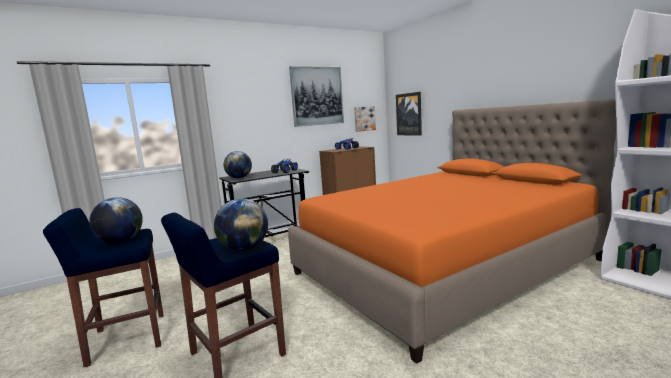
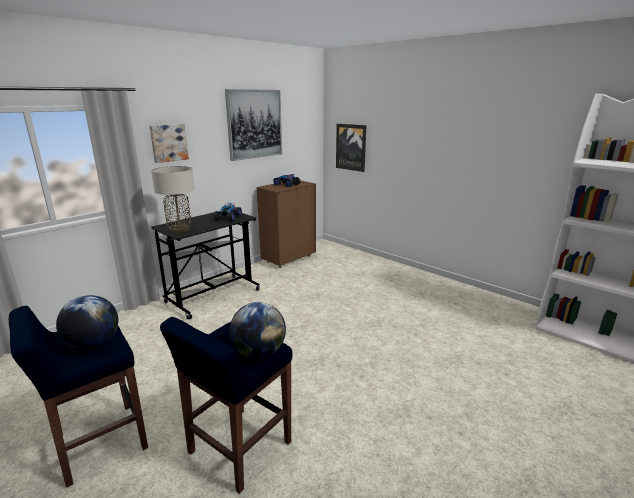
camera: 15 degrees left, 10 degrees up
(239, 178) = (180, 230): globe -> table lamp
(364, 118) = (302, 148): picture -> picture (168, 142)
(446, 266) = (404, 321): orange bed -> none

